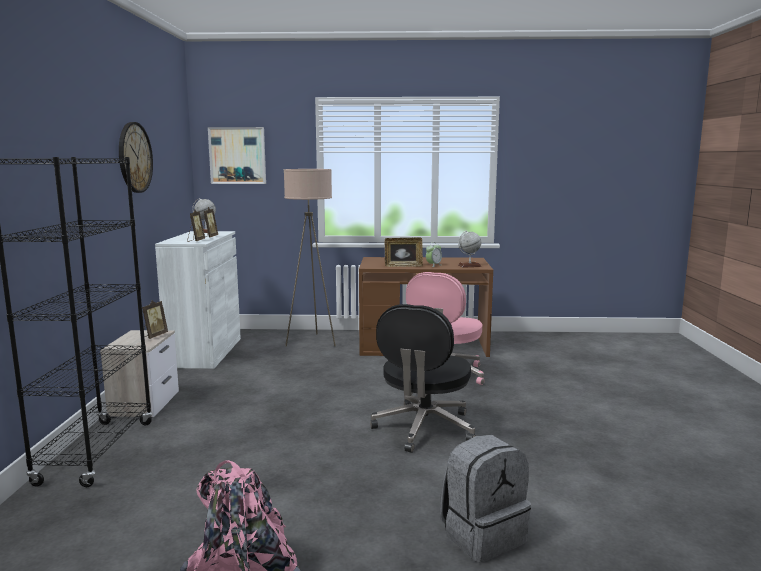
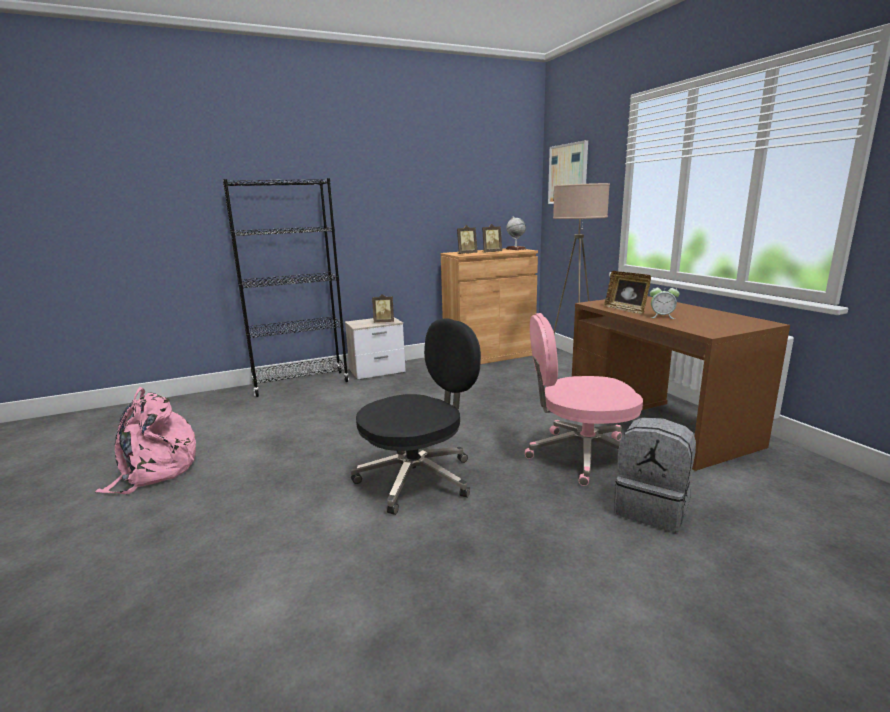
camera: 65 degrees right, 5 degrees up
(134, 157) = (424, 180): wall clock -> none
(205, 352) = (489, 355): white cabinet -> brown cabinet
(424, 429) = (418, 478): black office chair -> black office chair turned 150 degrees clockwise
(469, 266) = (703, 327): globe -> none
(482, 535) = (206, 559): grey backpack -> grey backpack (652, 509)

